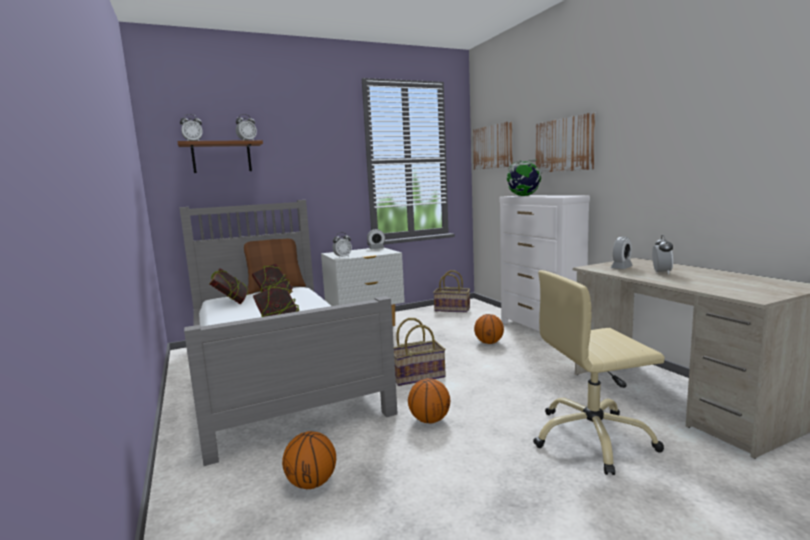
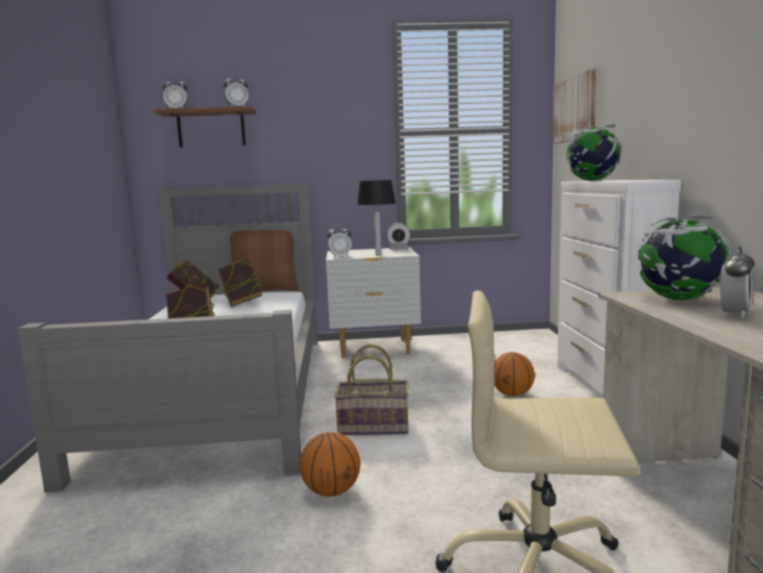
camera: 20 degrees right, 0 degrees up
(311, 483) = (119, 544): basketball -> none
(370, 254) = (378, 255): none -> table lamp
(452, 309) = (504, 340): basket -> none
(564, 145) = (655, 99): picture -> none
(621, 267) = (678, 299): alarm clock -> globe

